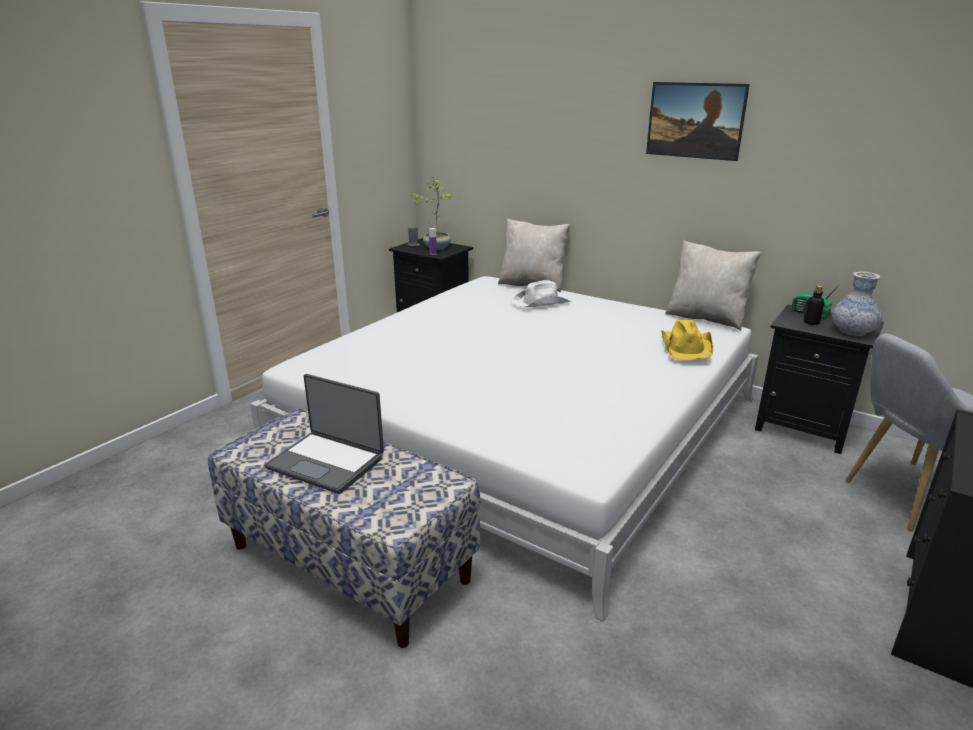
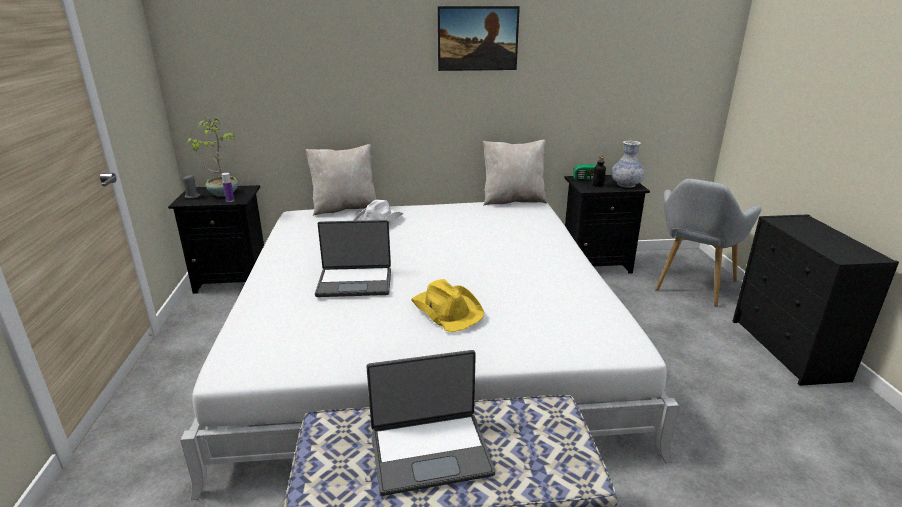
camera: 40 degrees left, 0 degrees up
(446, 341) = (355, 282): none -> laptop
(686, 347) = (536, 225): yellow hat -> yellow hat (447, 310)

